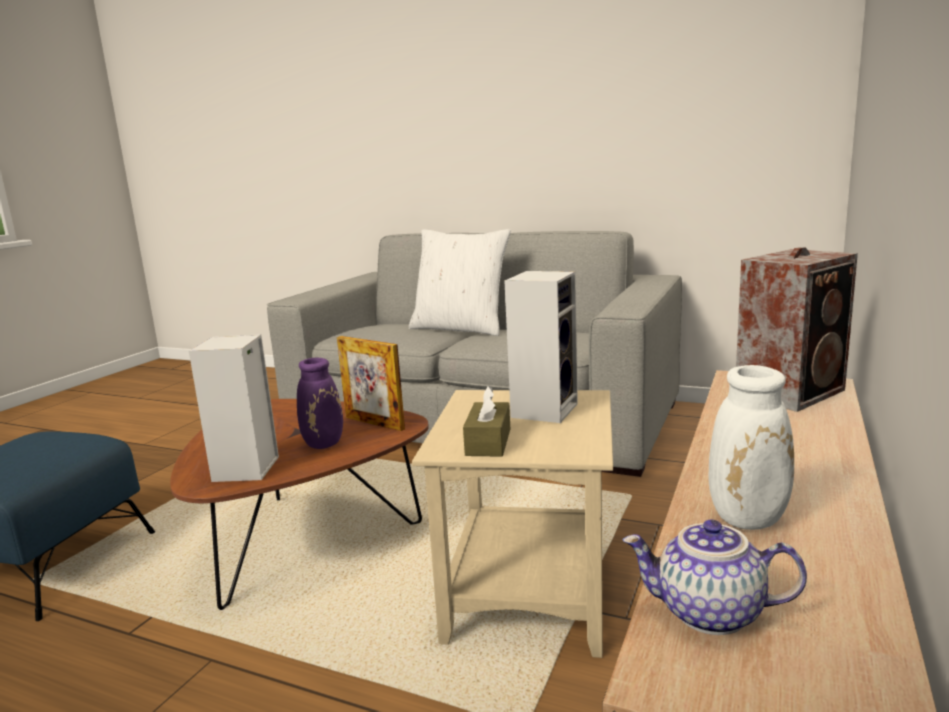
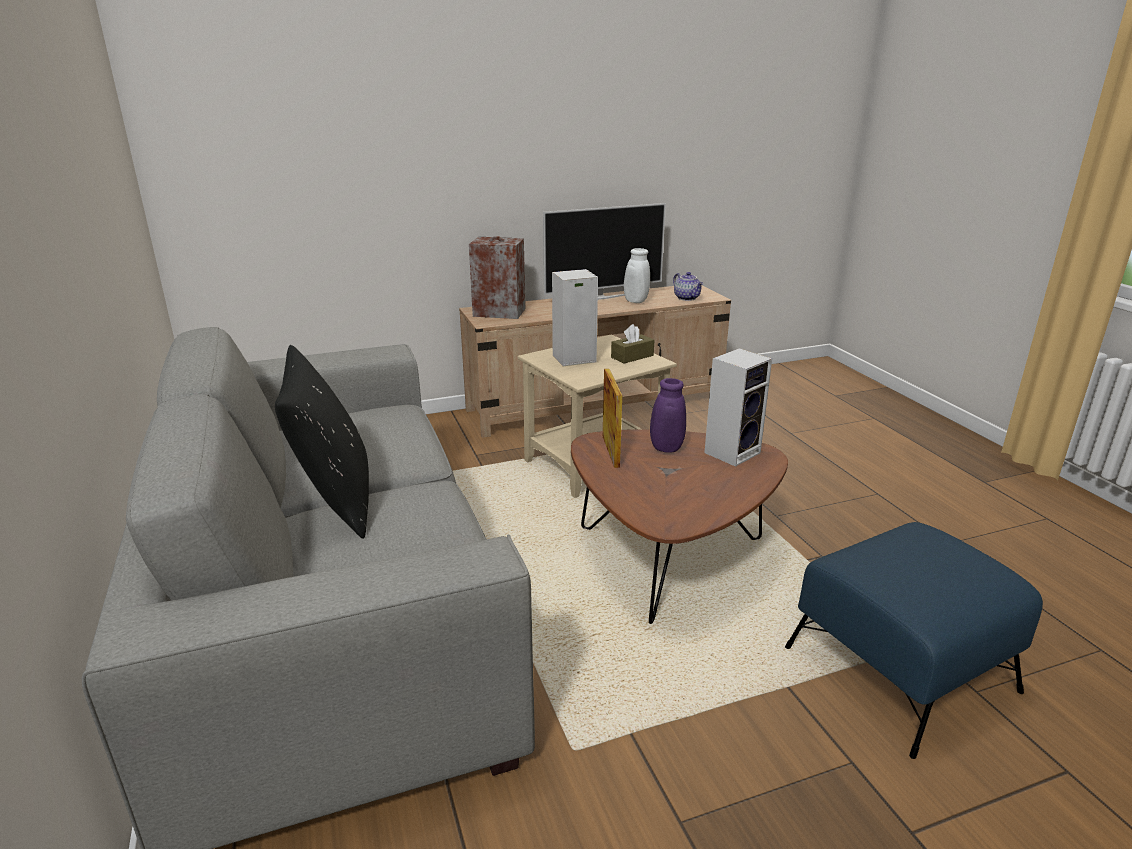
camera: 135 degrees left, 10 degrees up
(461, 328) = (336, 501): white pillow -> black pillow
(833, 497) = (601, 297): none -> television

